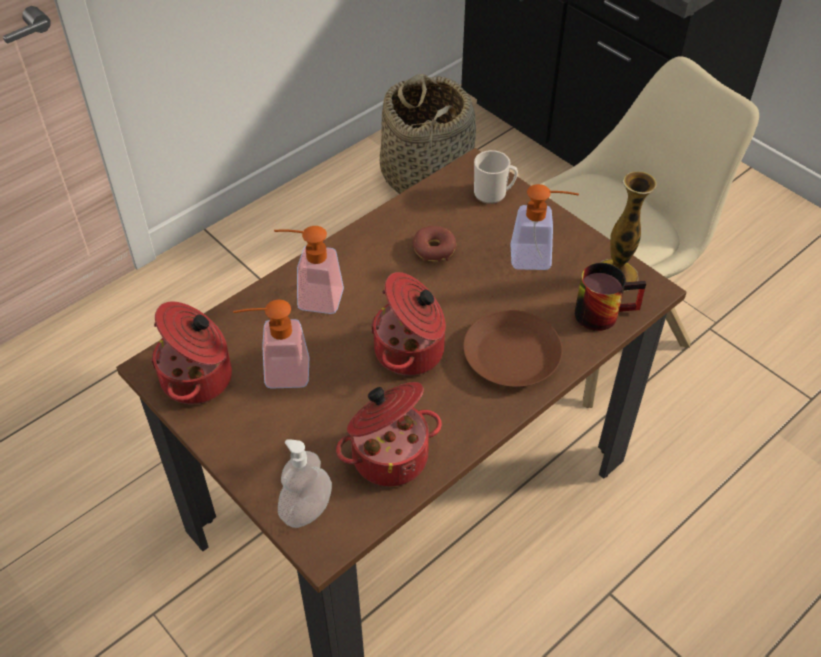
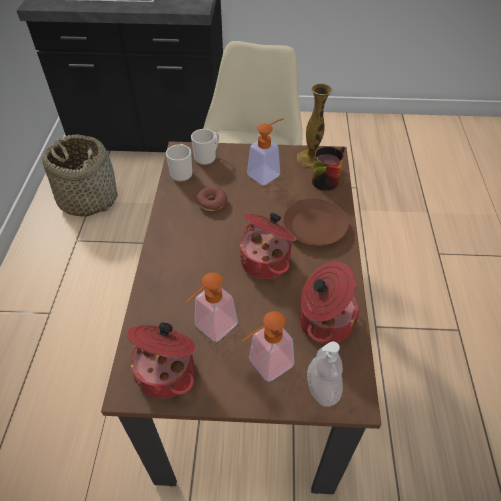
camera: 45 degrees left, 0 degrees up
(312, 298) = (178, 273): soap dispenser -> soap dispenser (265, 366)
(444, 193) = (182, 172): none -> mug

